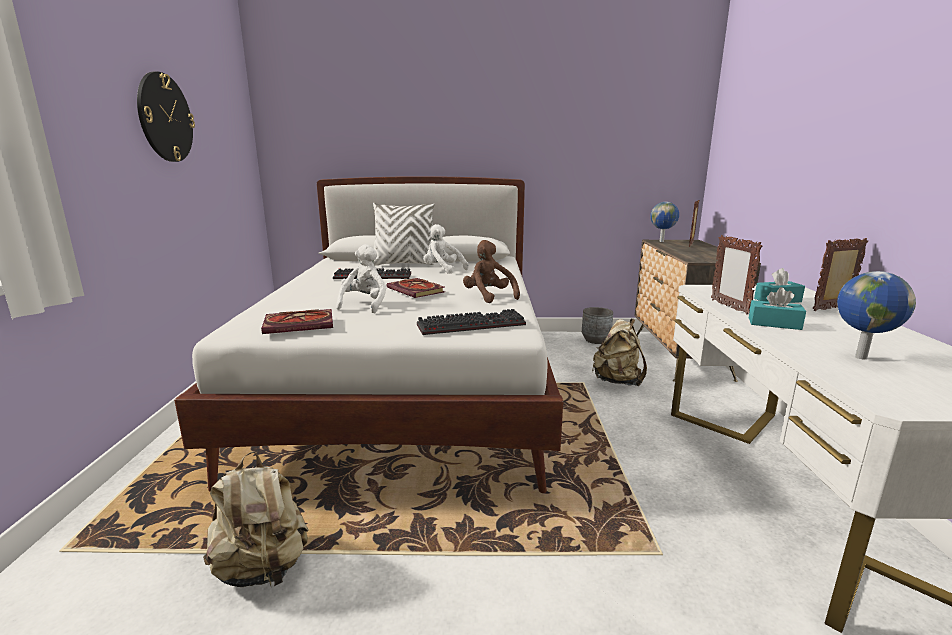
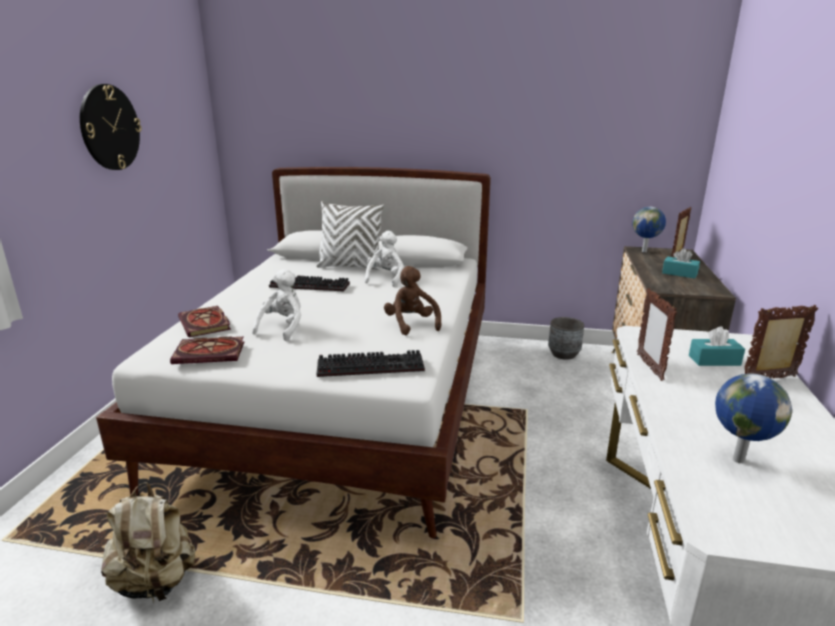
camera: 10 degrees right, 5 degrees up
(417, 290) = (343, 310): book -> book (206, 324)
(442, 270) = (385, 279): white plush toy -> white plush toy turned 60 degrees clockwise
(617, 381) = (565, 411): beige backpack -> none
(774, 324) = (680, 398): turquoise tissue box -> turquoise tissue box (679, 273)

